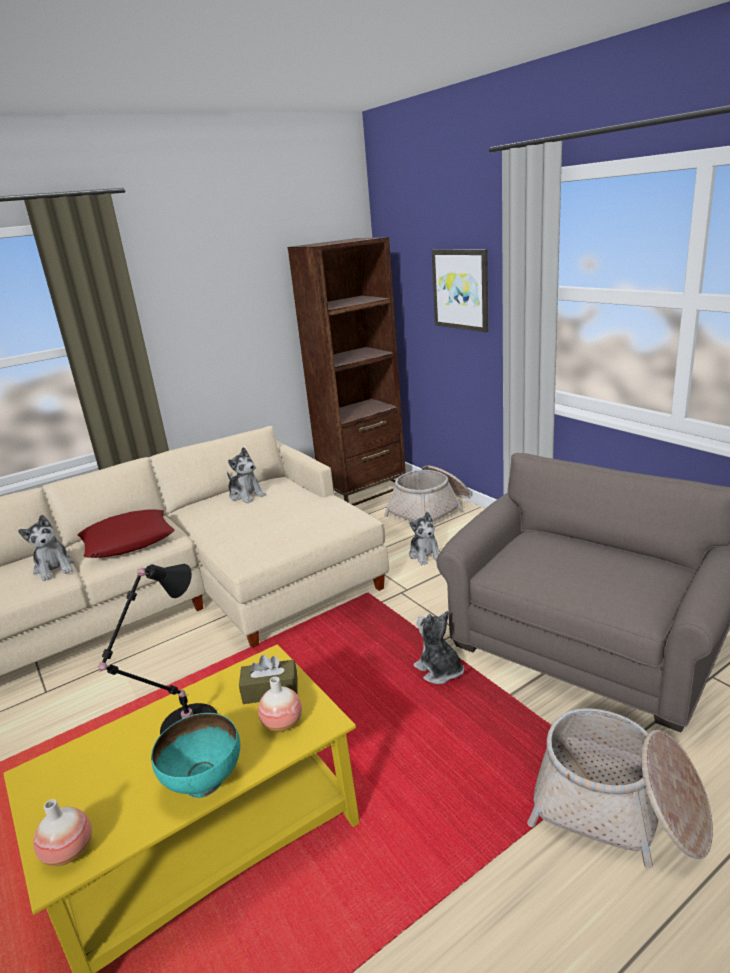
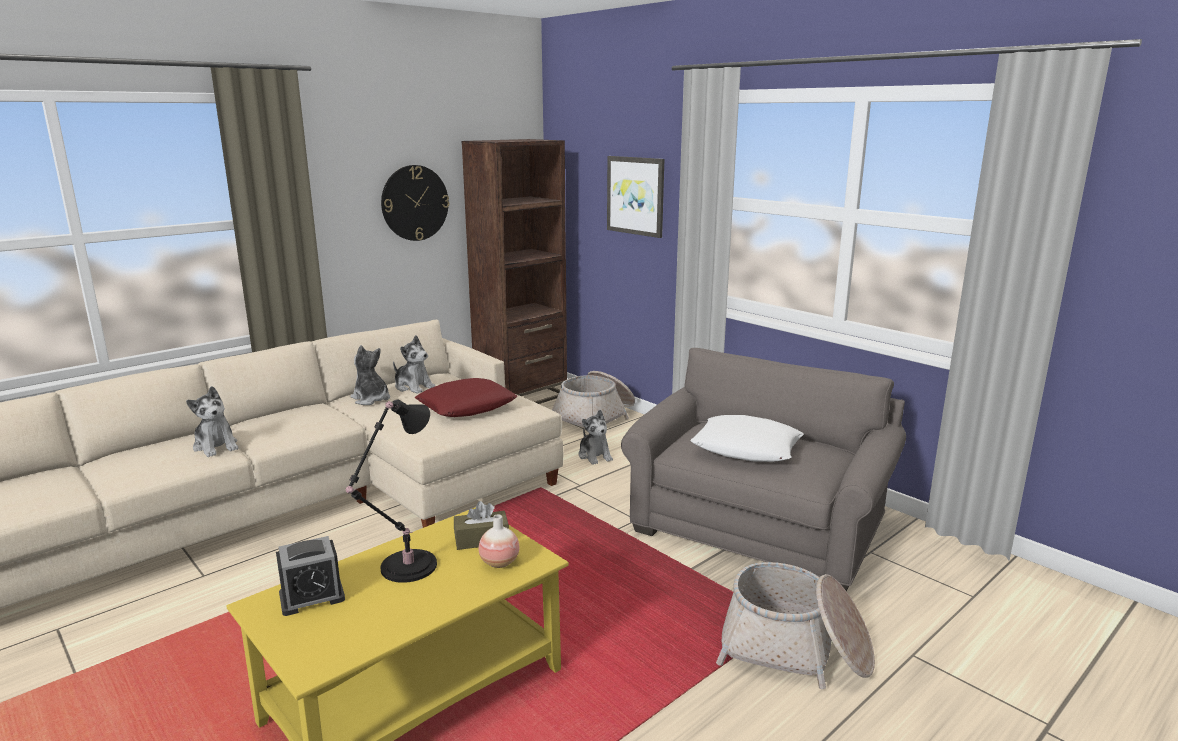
camera: 10 degrees left, 5 degrees down
(69, 852) = (318, 656): vase -> none
(85, 765) = (312, 597): none -> alarm clock
(128, 541) = (293, 424): red pillow -> red pillow (467, 406)
(205, 782) = (436, 605): turquoise bowl -> none
(245, 313) = (415, 203): none -> wall clock
(439, 670) = (621, 551): plush toy -> plush toy (371, 399)
(570, 567) = (746, 448): none -> white pillow

